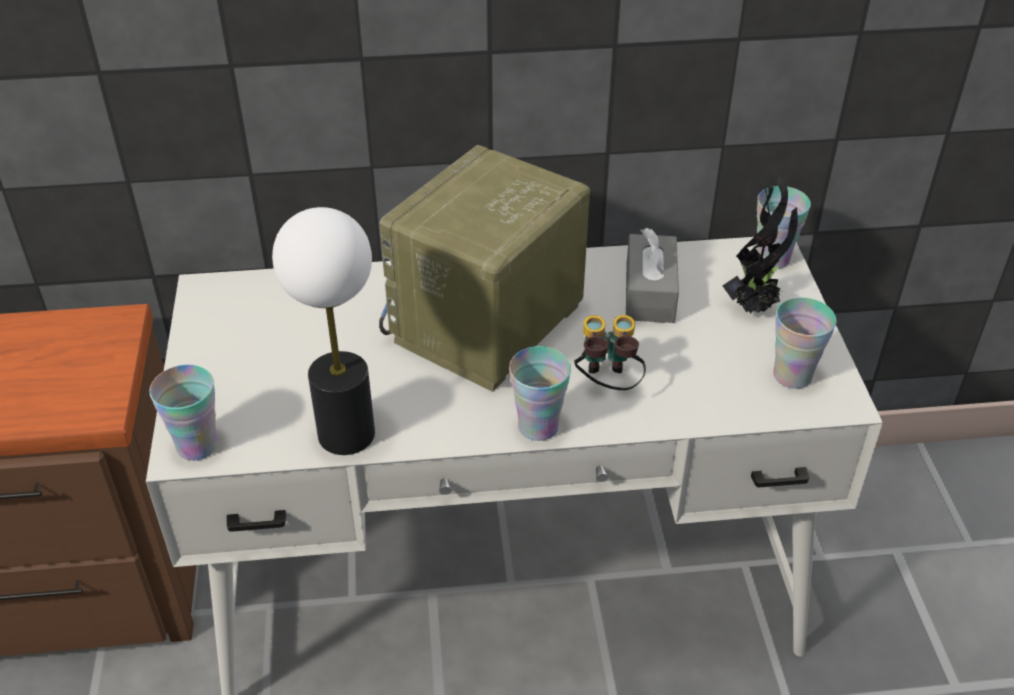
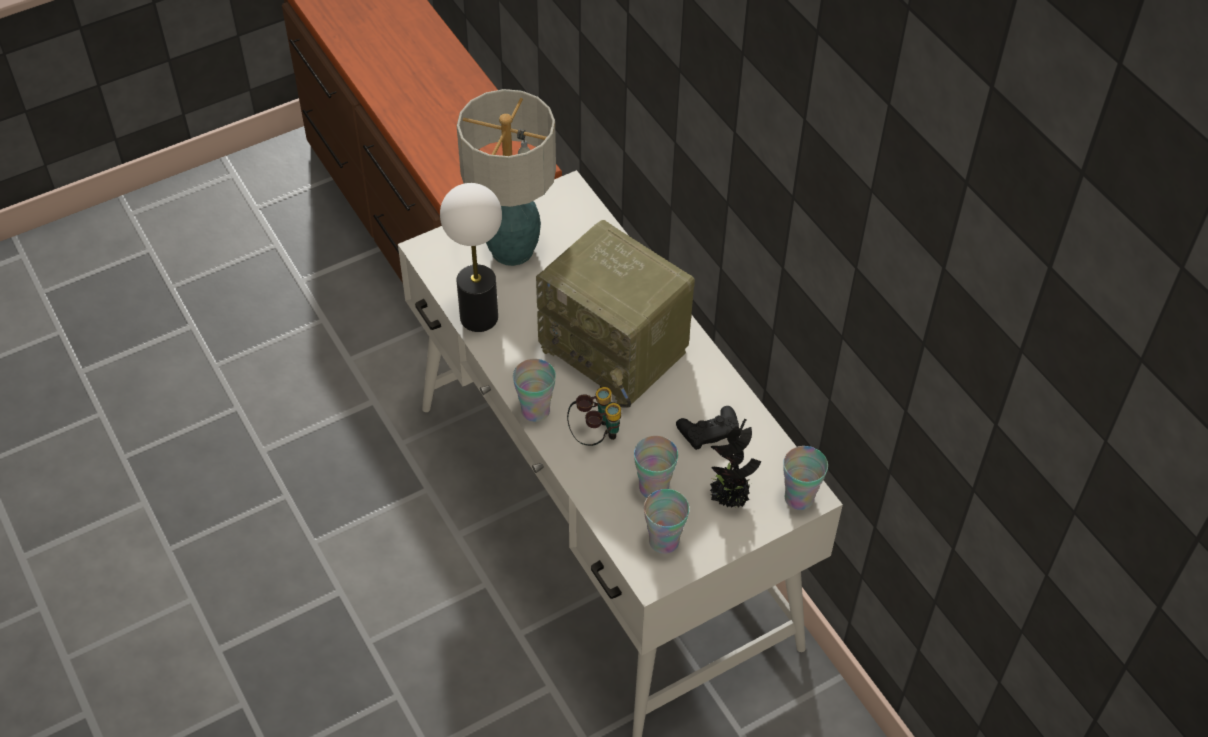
camera: 65 degrees right, 10 degrees up
(197, 446) = (434, 253): cup -> cup (654, 488)
(258, 367) = (513, 249): none -> table lamp
(487, 327) = (616, 350): radio -> radio turned 150 degrees counterclockwise
(649, 293) = (709, 431): grey tissue box -> black game controller

